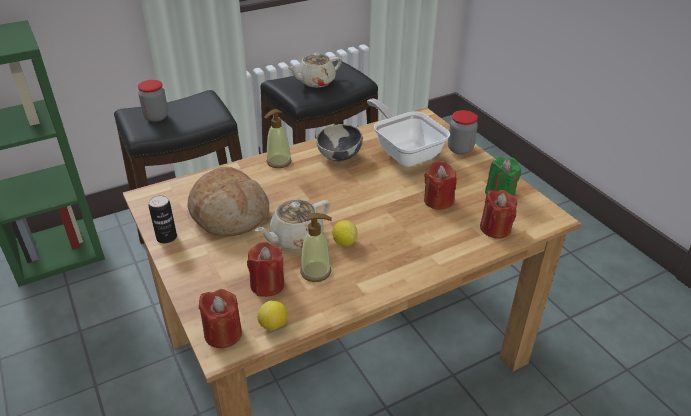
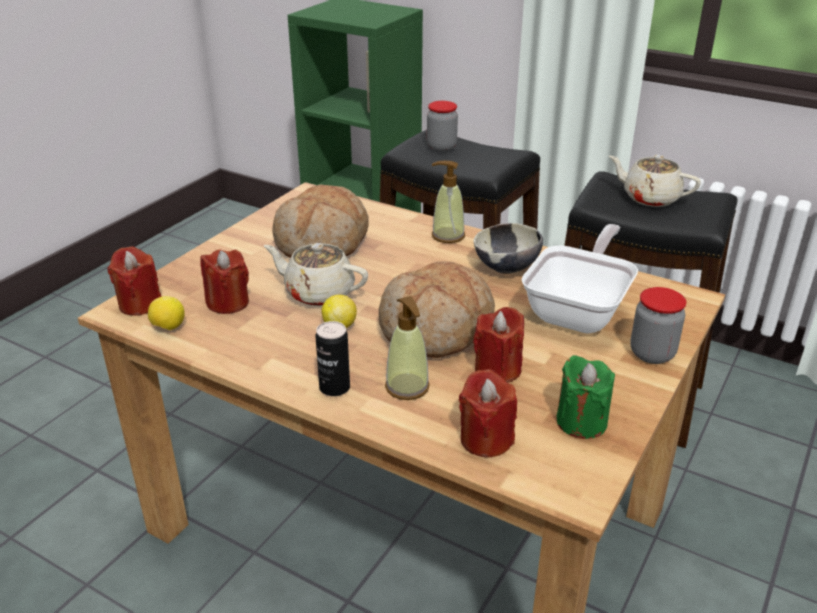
camera: 60 degrees right, 5 degrees down
(166, 237) = (256, 226): can -> can (334, 388)
(316, 272) = (271, 324): soap dispenser -> soap dispenser (407, 387)
(380, 206) = (437, 328): none -> bread

